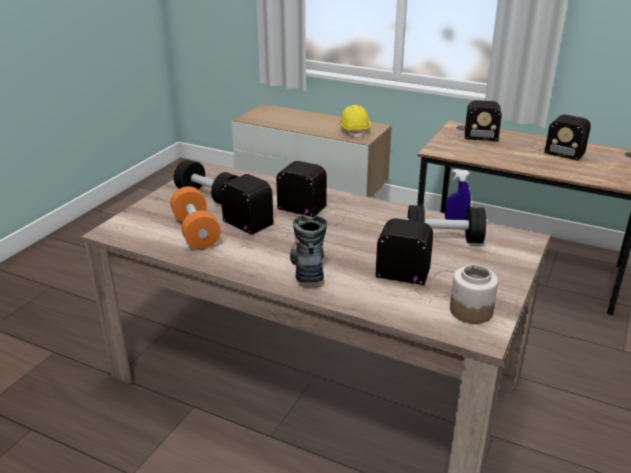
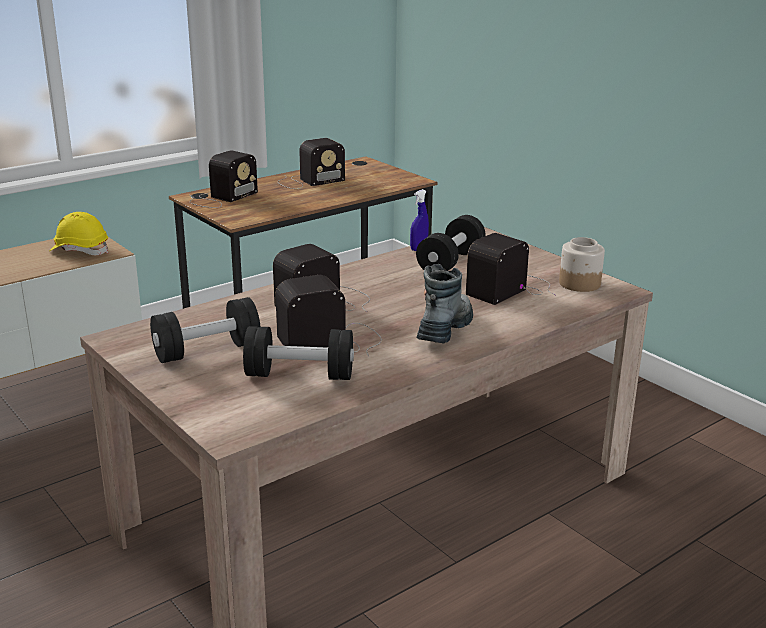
camera: 65 degrees left, 5 degrees down
(196, 232) = (299, 375): orange dumbbell -> black dumbbell
(308, 265) = (444, 329): boot -> boot turned 90 degrees clockwise

